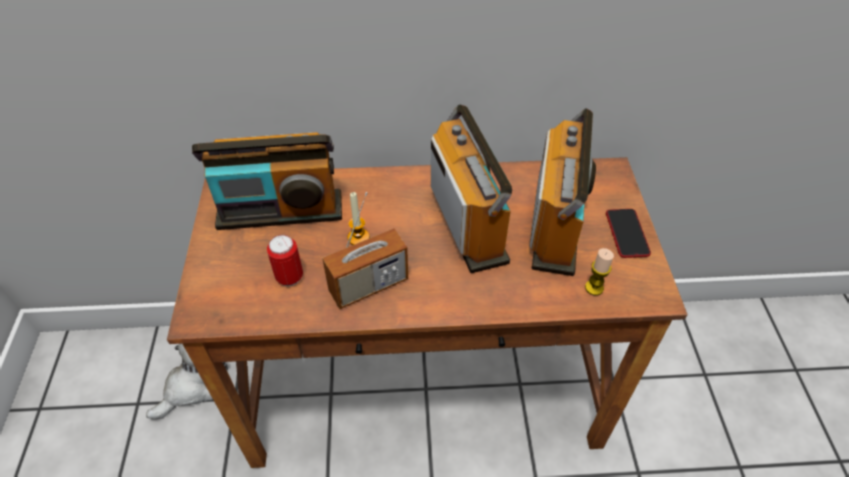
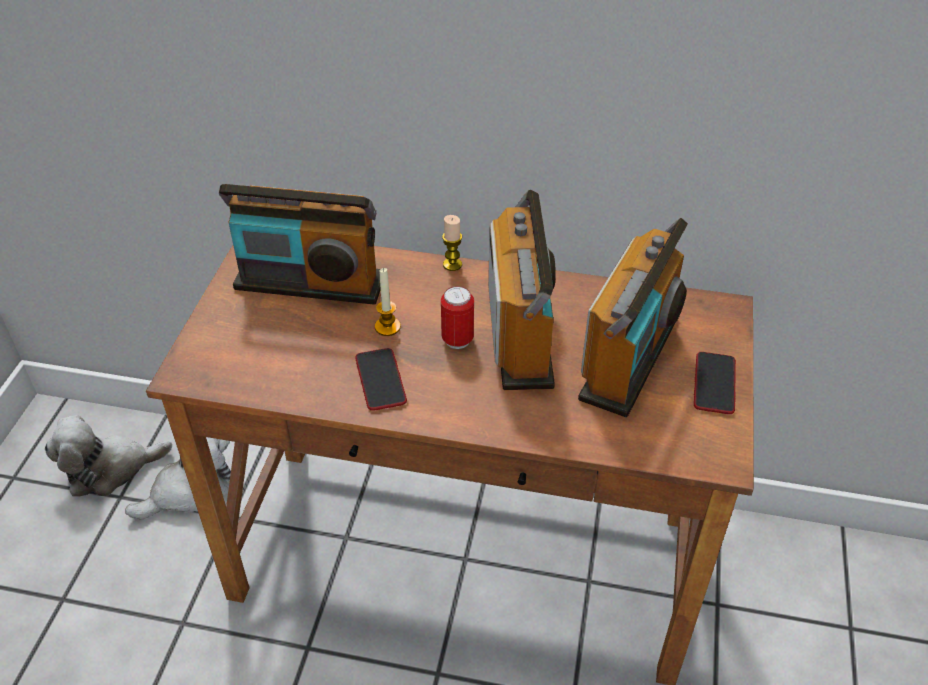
camera: 15 degrees right, 5 degrees down
(122, 382) = (110, 469): none -> plush toy
(289, 277) = (296, 354): can -> can (457, 340)
(368, 285) = (380, 380): radio -> phone
(594, 288) = (647, 435): candle -> candle (452, 264)

